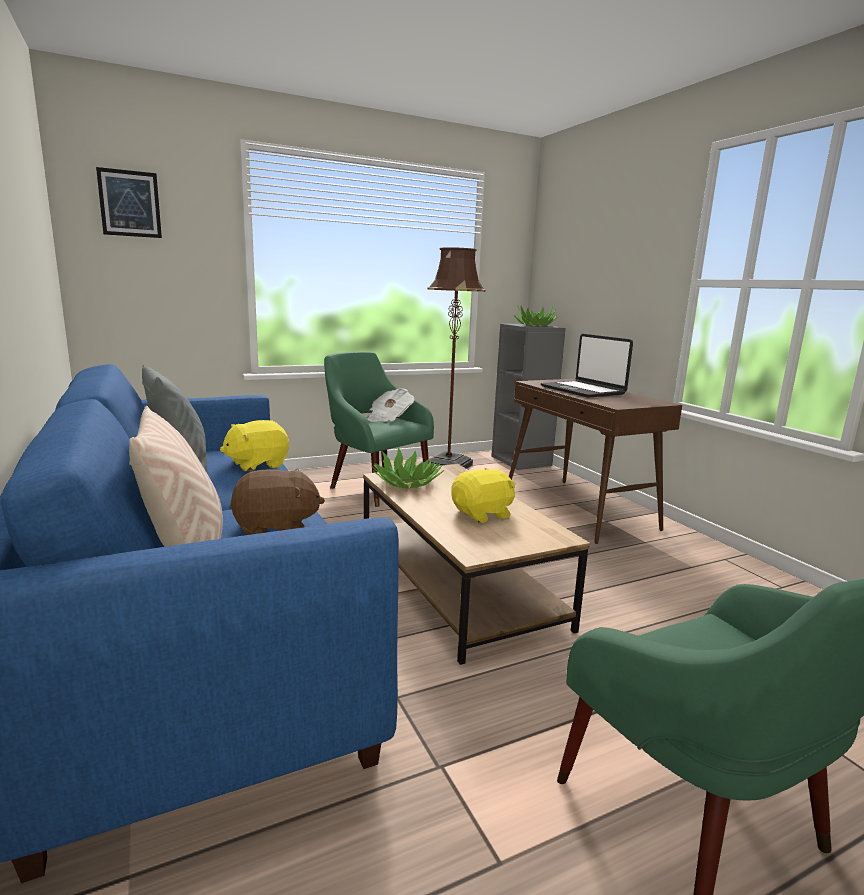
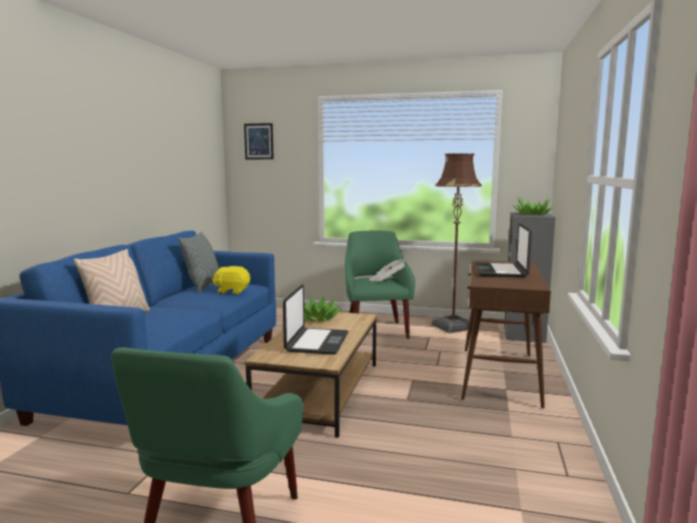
camera: 40 degrees right, 5 degrees down
(276, 529) = (168, 317): brown plush toy -> none
(483, 514) = (316, 342): yellow plush toy -> laptop

